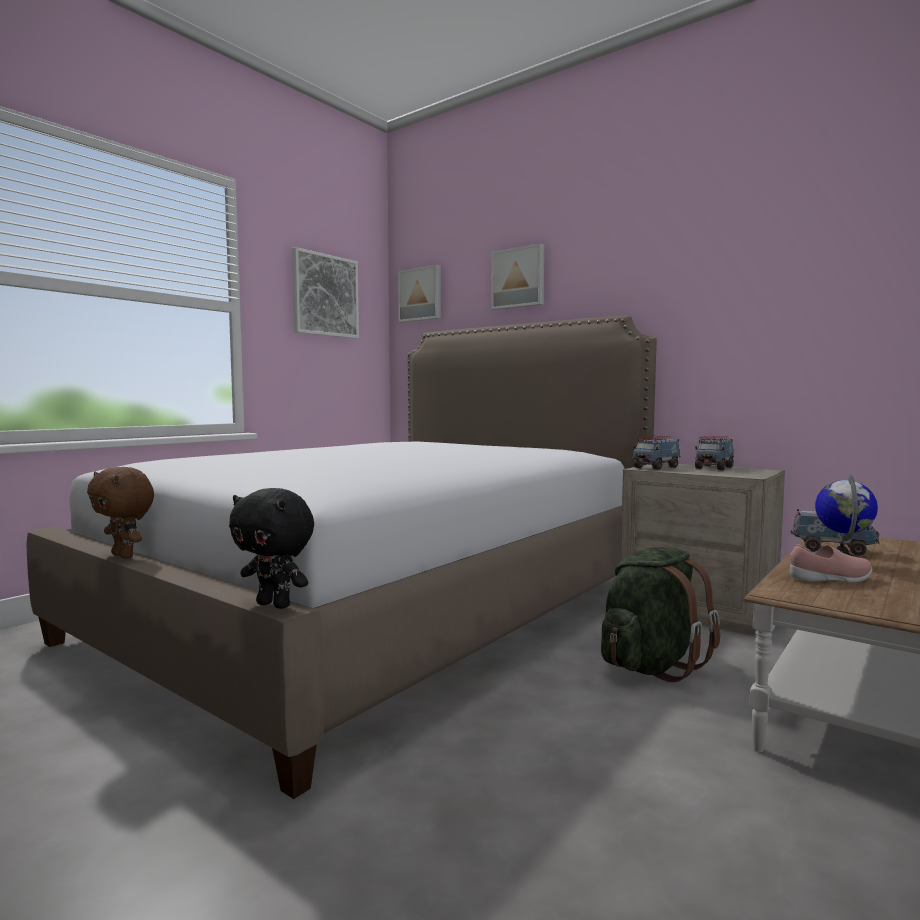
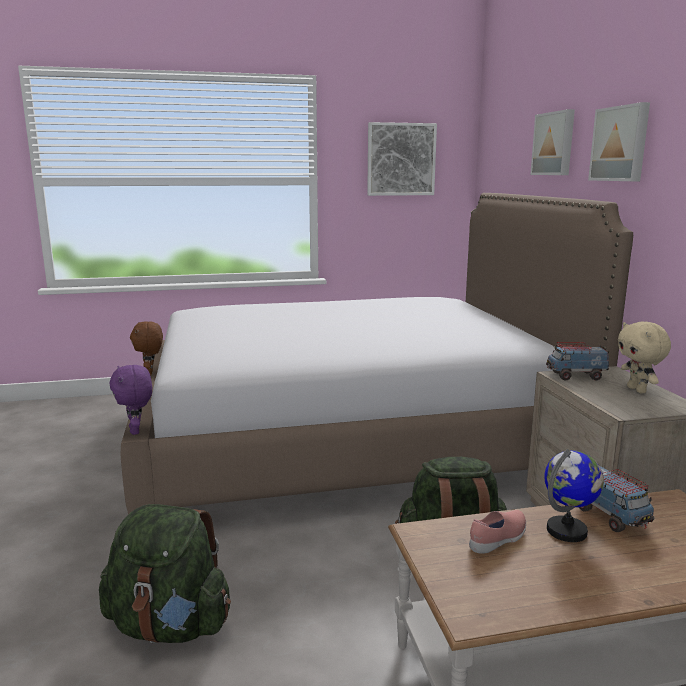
camera: 40 degrees right, 10 degrees up
(275, 604) = (136, 431): black plush toy -> purple plush toy
(421, 294) = (494, 151): picture -> picture (621, 144)
(533, 869) = (170, 625): none -> green backpack
(714, 468) = (637, 390): toy truck -> beige plush toy
(831, 579) = (498, 540): pink shoe -> pink shoe turned 75 degrees counterclockwise

